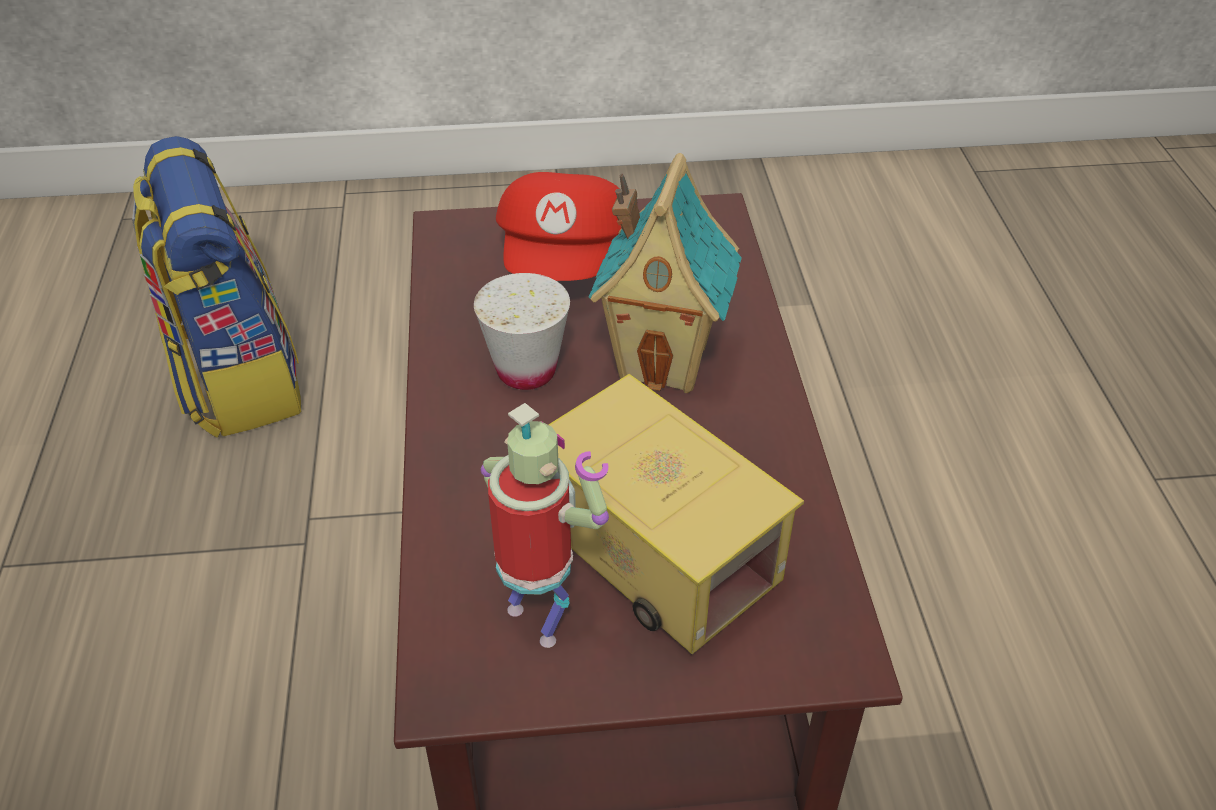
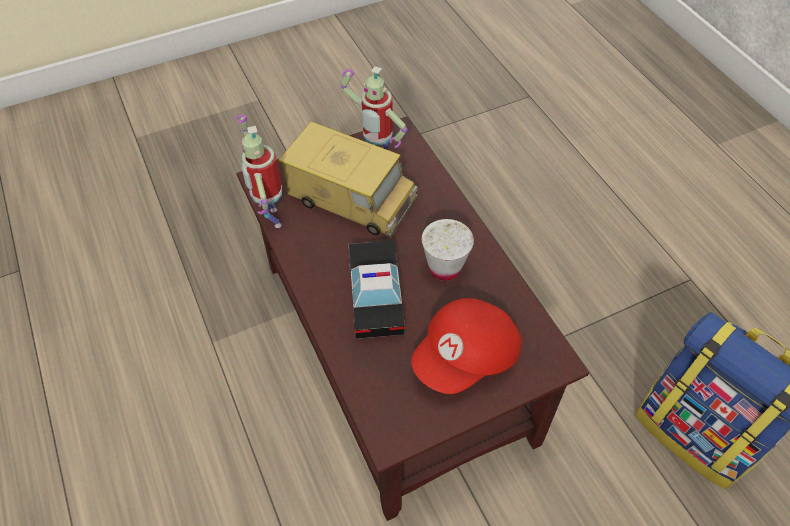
camera: 160 degrees right, 10 degrees up
(566, 259) = (467, 357): red cap -> red cap turned 120 degrees counterclockwise
(664, 362) = (376, 295): toy house -> toy car
(829, 549) = (271, 218): none -> toy robot

